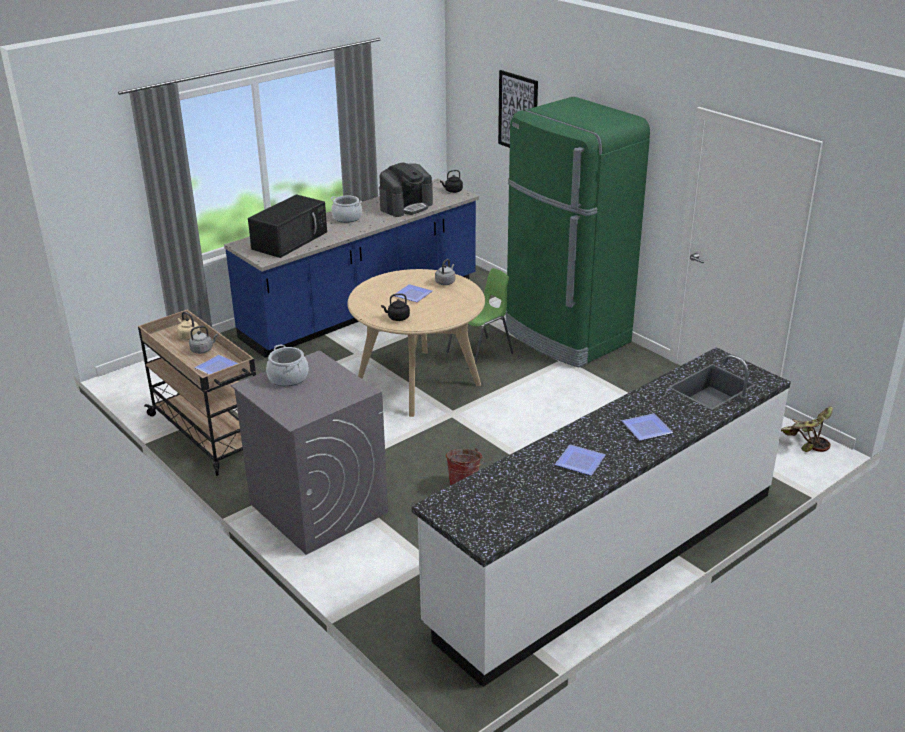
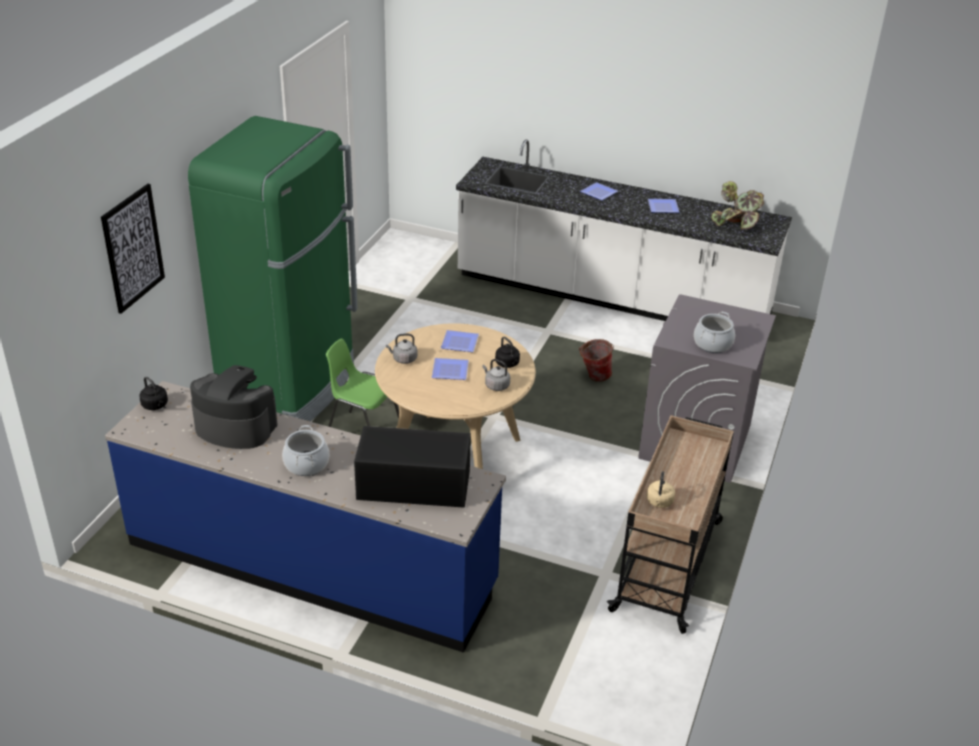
camera: 120 degrees left, 5 degrees up
(203, 350) = (672, 477): grey kettle -> grey kettle (496, 385)
(217, 369) = (693, 450): plate -> plate (461, 342)
(803, 442) = (397, 245): potted plant -> potted plant (736, 224)

